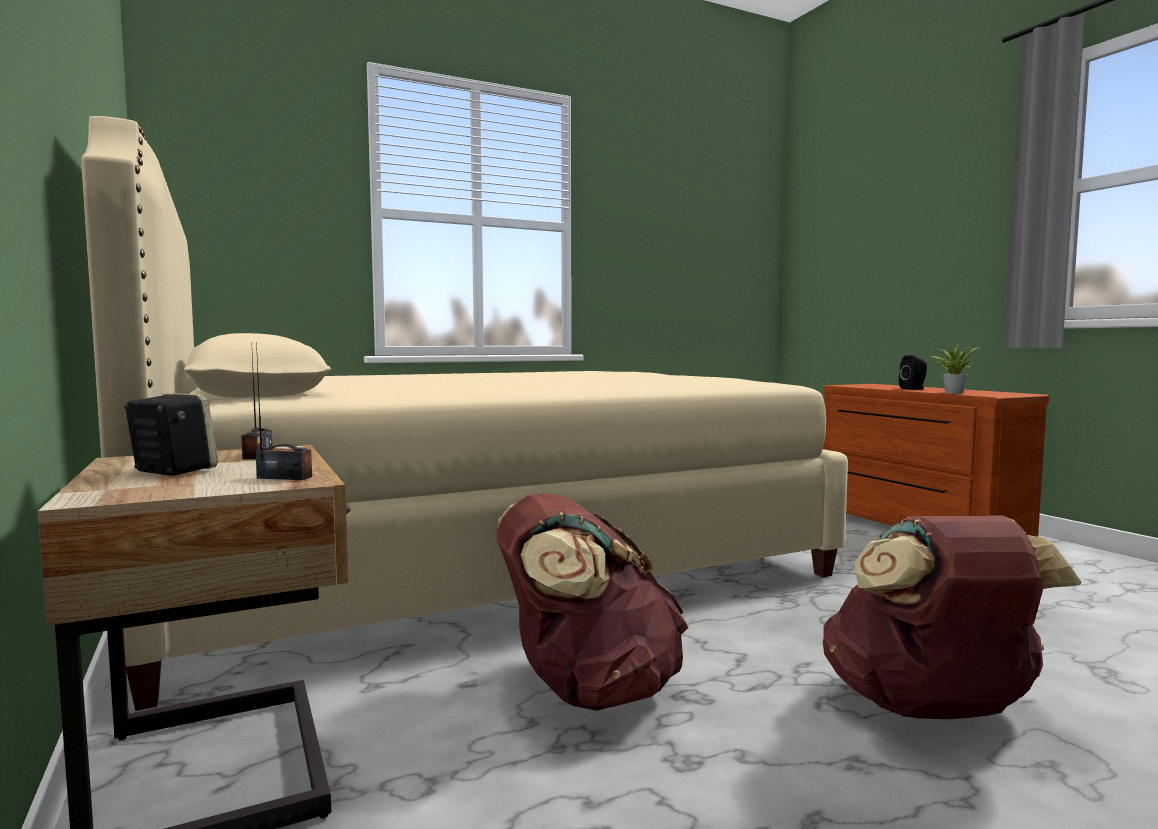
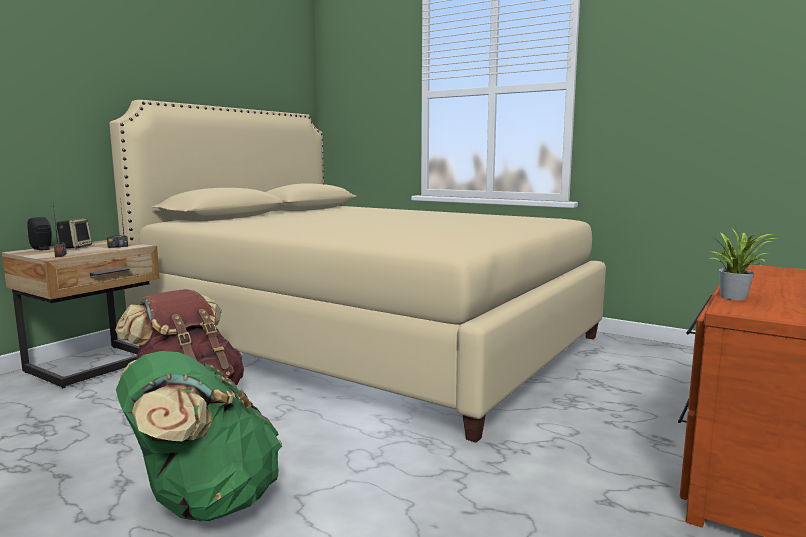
camera: 60 degrees right, 5 degrees up
(914, 389) = (768, 285): black speaker -> black speaker (43, 249)
(931, 710) = (204, 503): brown backpack -> green backpack

